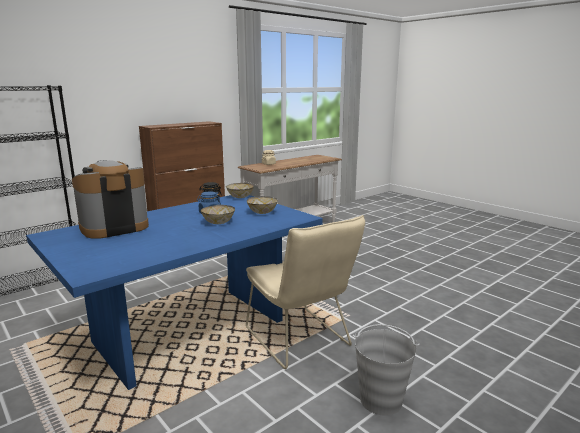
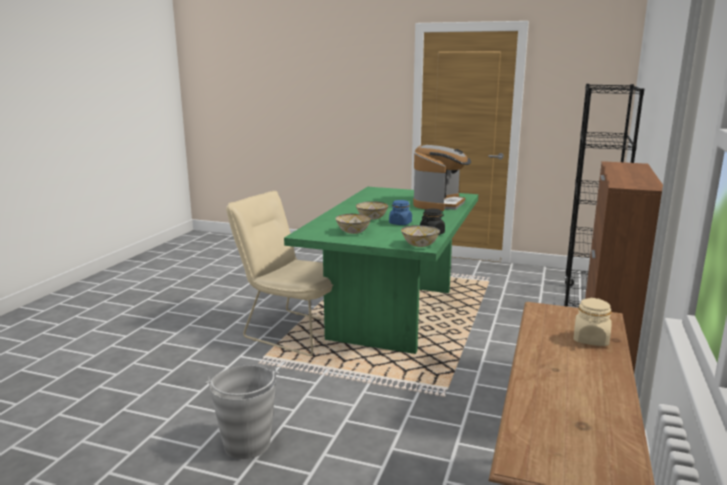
camera: 150 degrees right, 0 degrees up
(190, 332) = (392, 313): blue dining table -> green dining table
(381, 400) = (208, 314): grey bucket -> grey bucket (247, 444)

